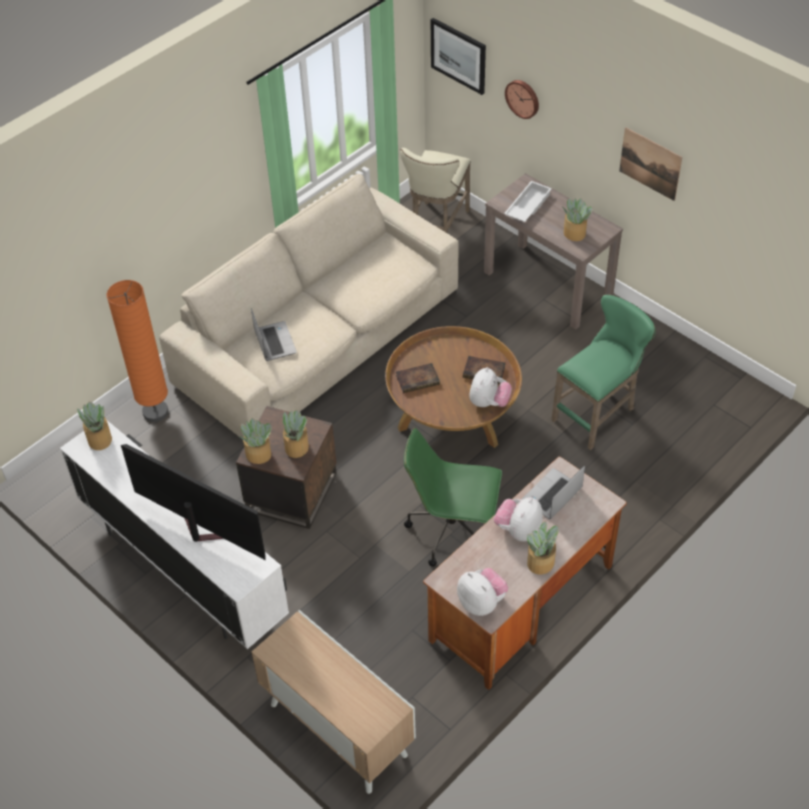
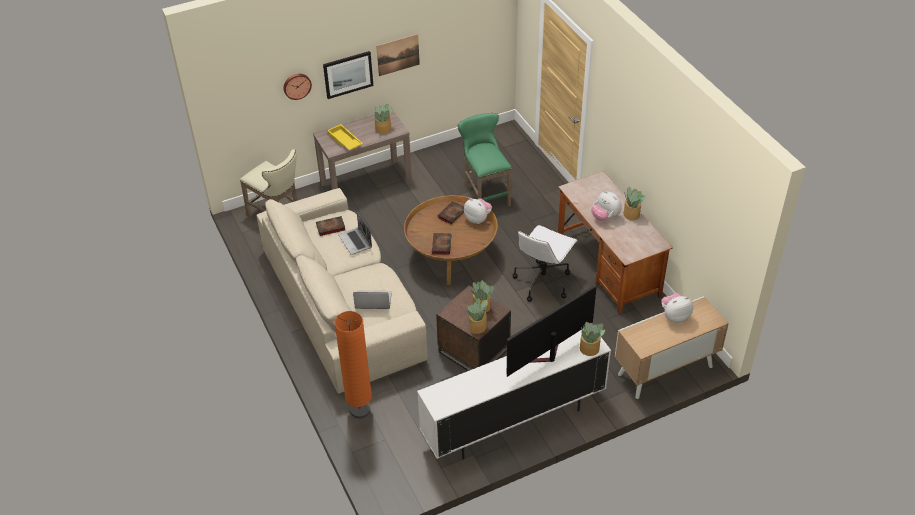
camera: 70 degrees left, 5 degrees down
(99, 440) = (439, 396): potted plant -> potted plant (590, 349)
(386, 260) = (330, 228): none -> book
(453, 531) = (542, 281): green office chair -> white office chair
(458, 55) = (237, 97): picture -> picture (348, 74)
(481, 602) = (649, 245): plush toy -> plush toy (674, 316)
(527, 206) = (344, 141): white tray -> yellow tray
(552, 496) = (586, 197): laptop -> laptop (356, 242)

